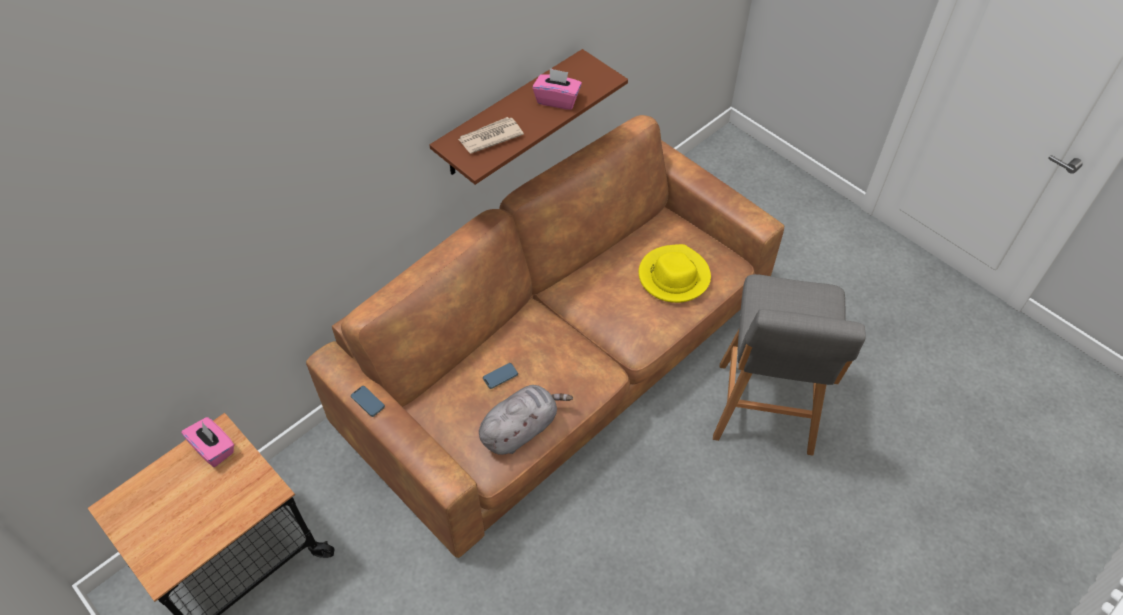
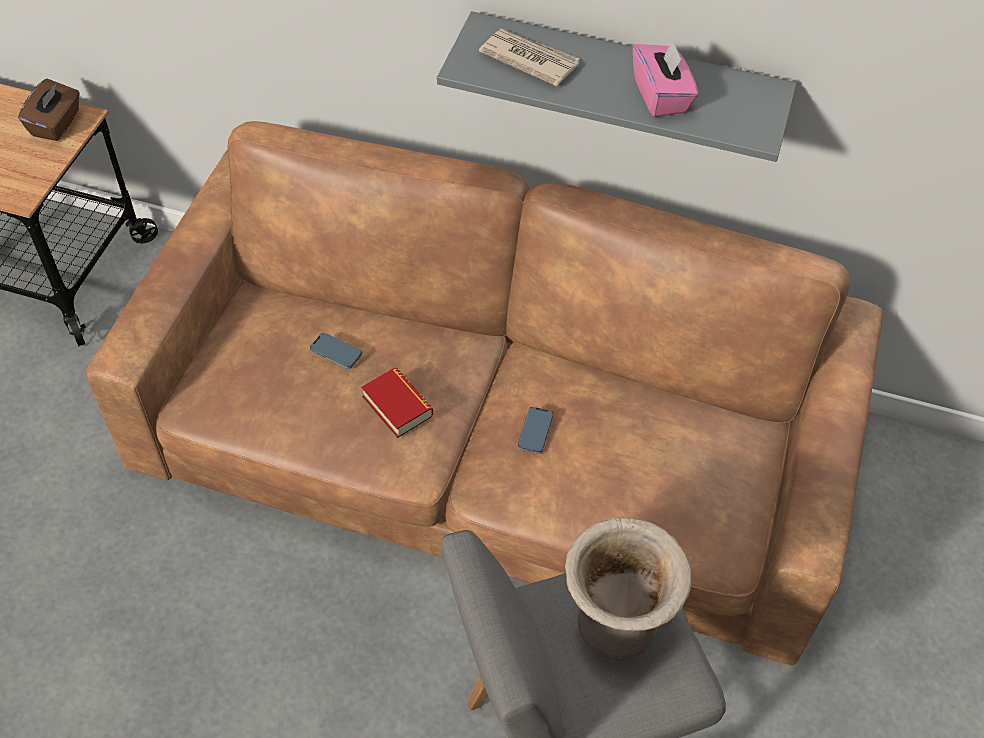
camera: 60 degrees right, 0 degrees up
(214, 448) = (56, 124): pink tissue box -> brown tissue box
(368, 402) = (195, 226): phone -> phone (535, 431)
(510, 115) = (625, 80): brown shelf -> grey shelf
(521, 429) = (267, 410): grey plush toy -> none
(560, 362) = (397, 406): none -> book
(673, 276) = (641, 481): yellow hat -> none
(788, 307) = (615, 629): none -> beige vase

